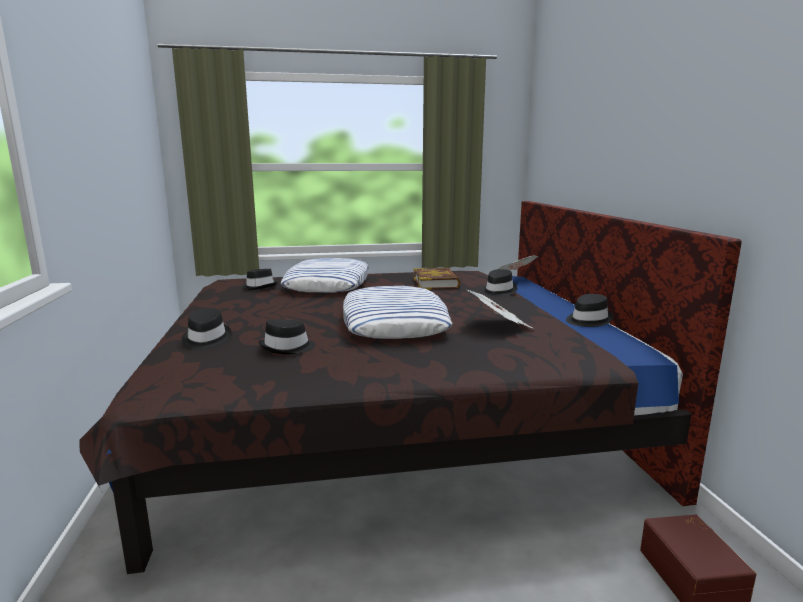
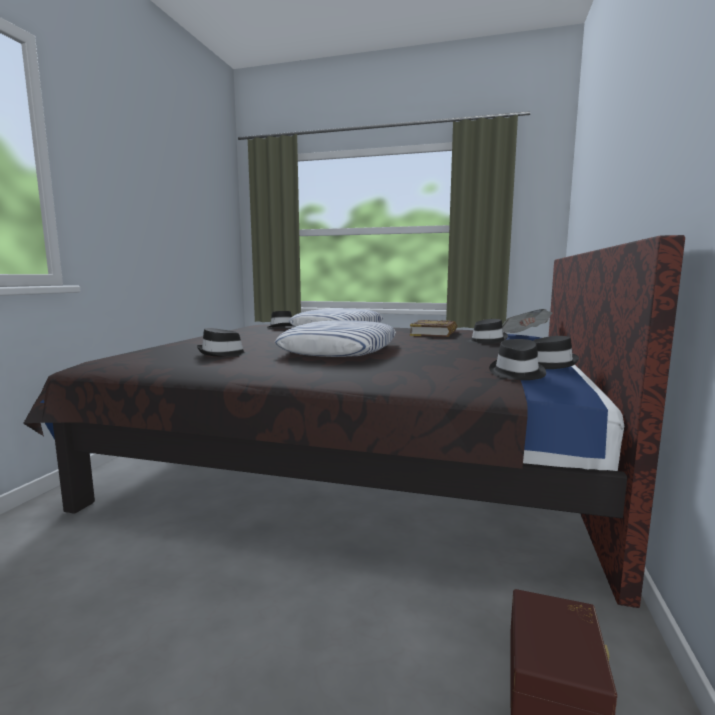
camera: 25 degrees right, 5 degrees down
(205, 339) = (180, 346): black hat -> black hat (516, 373)
(499, 326) = (433, 359): newspaper -> none

